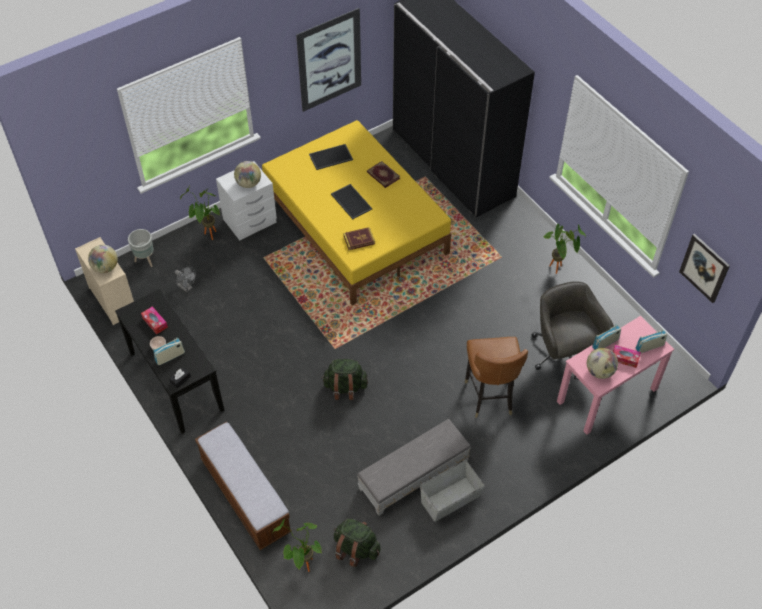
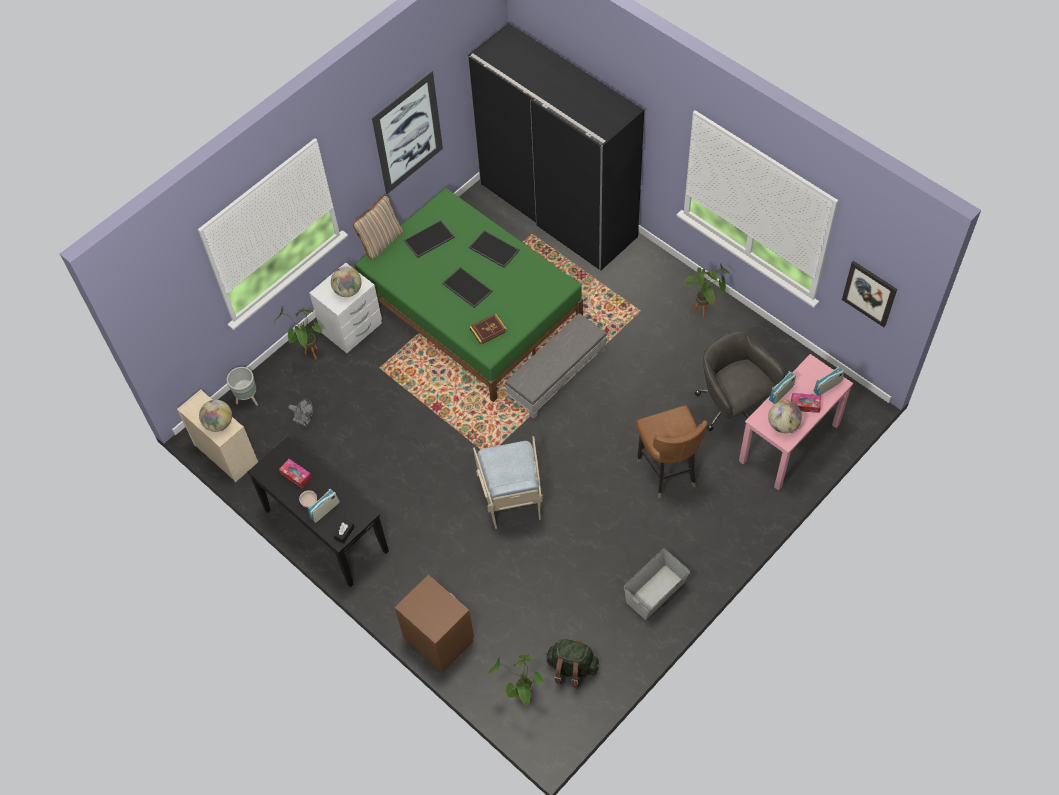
camera: 10 degrees left, 5 degrees up
(245, 495) = (439, 638): bench -> brown nightstand
(289, 151) = (381, 241): none -> beige pillow
(345, 387) = (511, 496): green backpack -> beige armchair
(355, 225) = (471, 308): yellow bed -> green bed
(383, 176) = (493, 249): book -> tray
(414, 474) = (610, 574): grey ottoman -> grey ottoman (557, 373)

